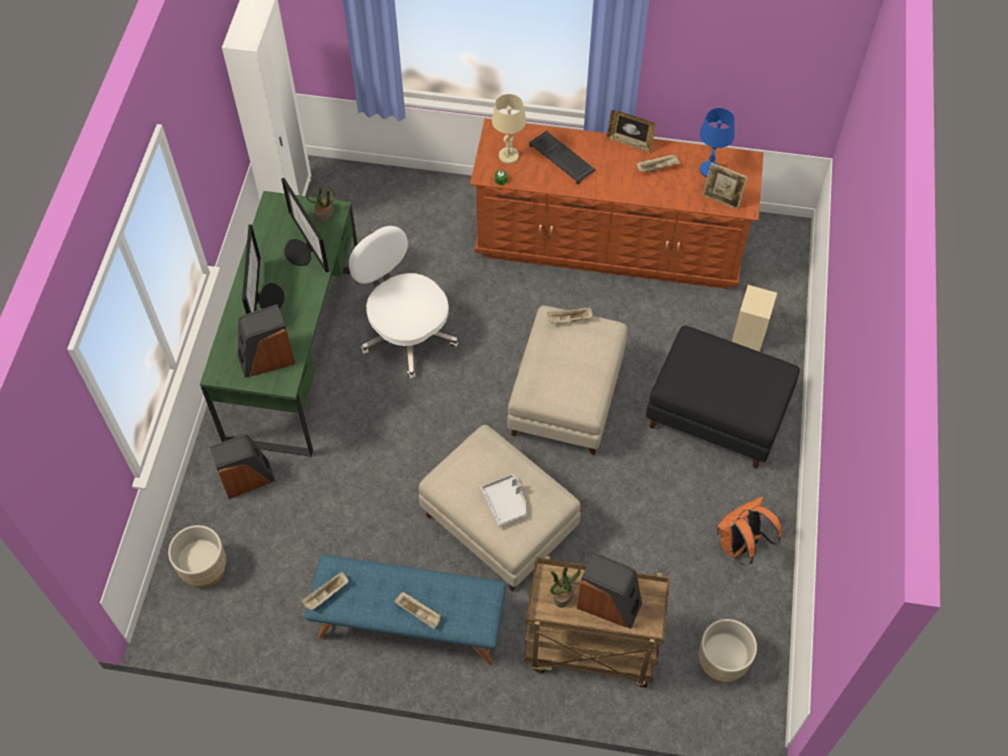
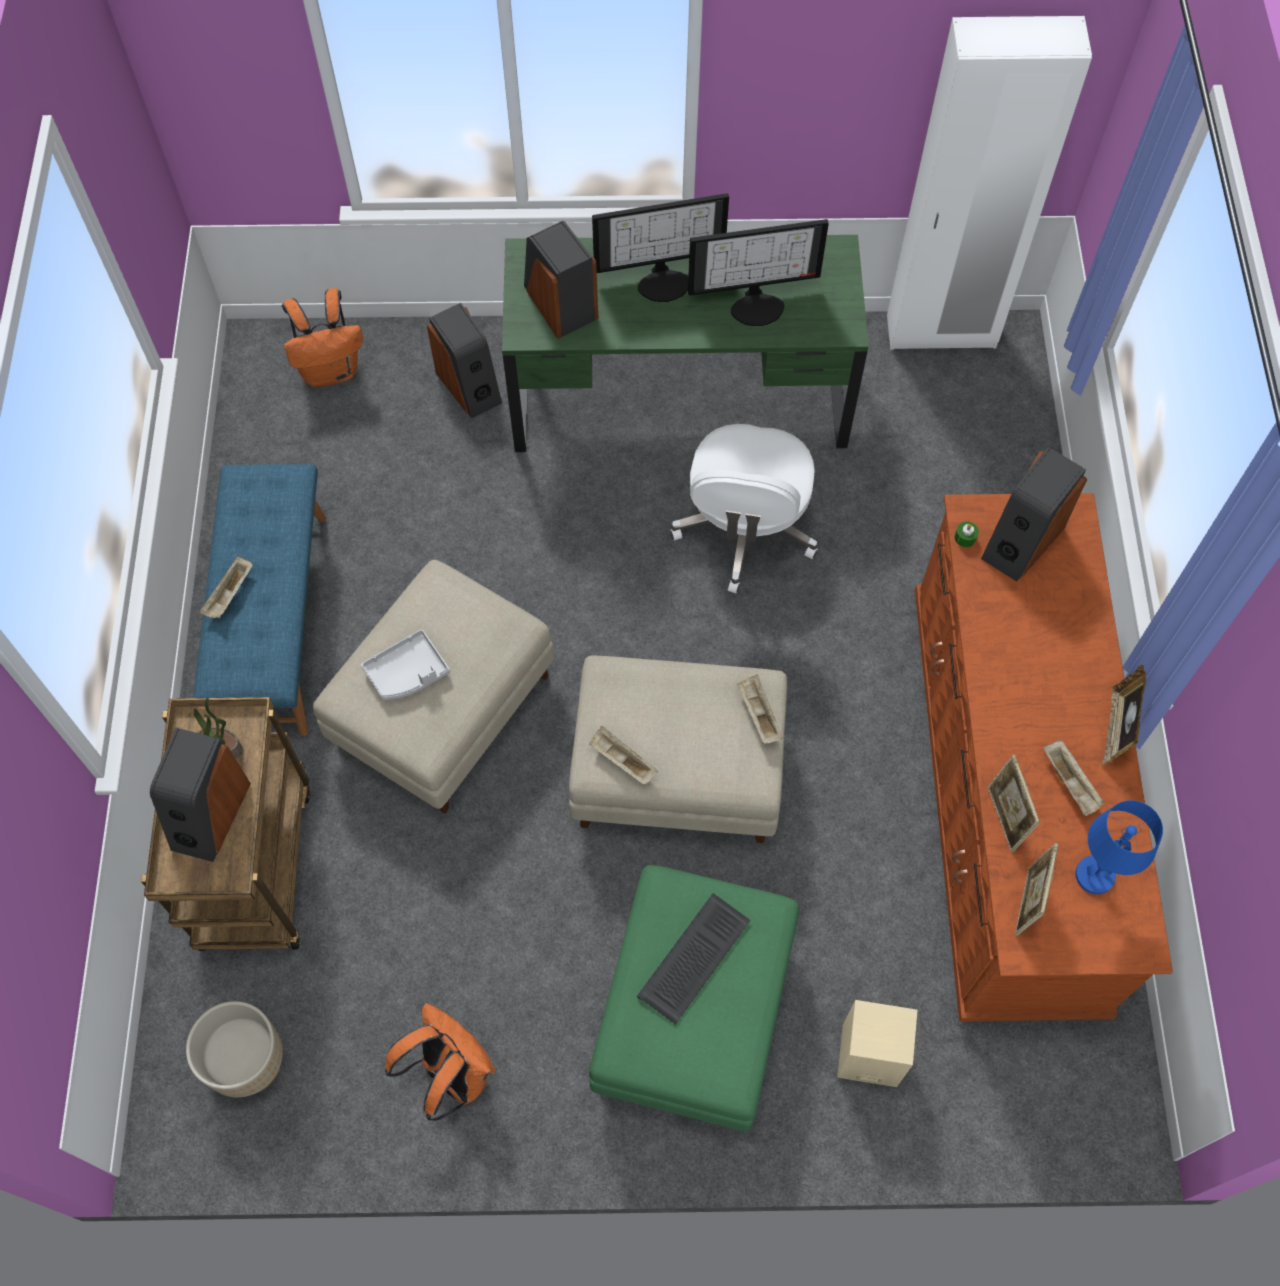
camera: 80 degrees right, 5 degrees up
(204, 569) = (331, 370): beige planter -> orange backpack
(302, 251) = (757, 304): monitor -> monitor turned 150 degrees counterclockwise
(324, 214) = (835, 318): potted plant -> none
(326, 595) = (248, 479): beige tray -> beige tray (621, 761)
(407, 334) = (745, 530): white office chair -> white office chair turned 150 degrees clockwise
(508, 156) = (1021, 541): beige table lamp -> speaker
(563, 158) = (1043, 625): keyboard -> keyboard (694, 961)
(674, 200) = (1003, 819): none -> picture frame
(718, 414) = (694, 1015): black ottoman -> green ottoman

